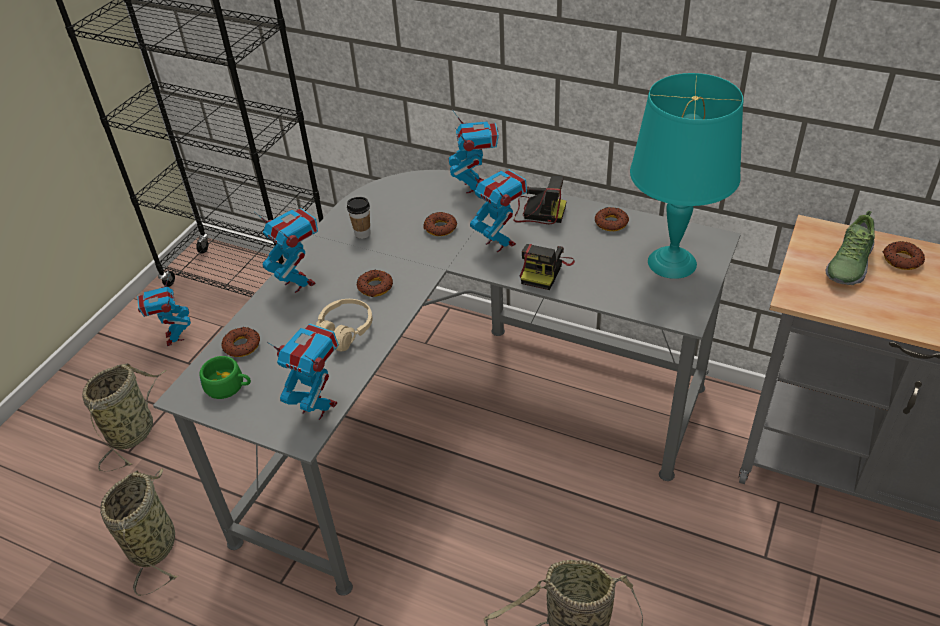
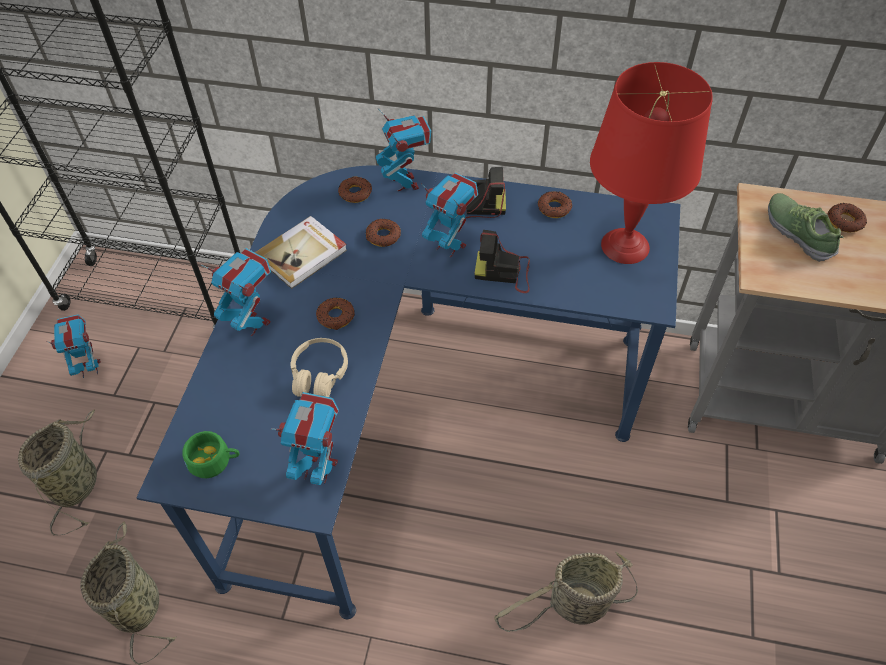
camera: 15 degrees left, 10 degrees up
(174, 337) = (90, 368): toy robot -> toy robot turned 105 degrees clockwise
(242, 345) = (213, 409): donut -> donut (355, 193)
(362, 233) = (303, 254): cup -> book
(460, 420) = (415, 412): grey desk -> blue desk
(545, 270) = (504, 272): camera -> camera turned 90 degrees clockwise
(672, 262) = (625, 245): turquoise table lamp -> red table lamp
(848, 264) = (798, 232): shoe -> shoe turned 135 degrees clockwise

